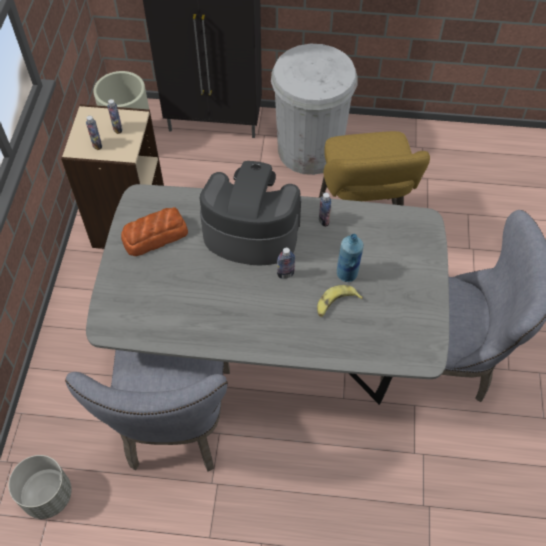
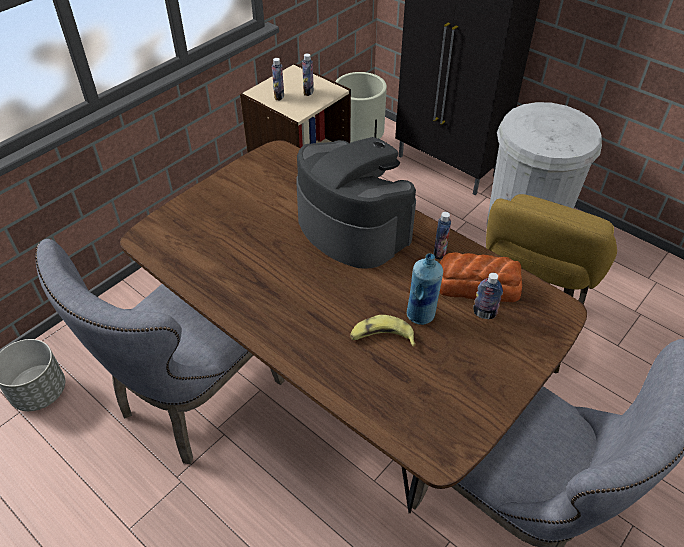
camera: 35 degrees right, 10 degrees down
(154, 236) = (260, 187): bread -> bread (476, 284)
(272, 348) = (340, 386): grey dining table -> brown dining table
(285, 274) = (353, 281): bottle -> bottle (484, 314)

